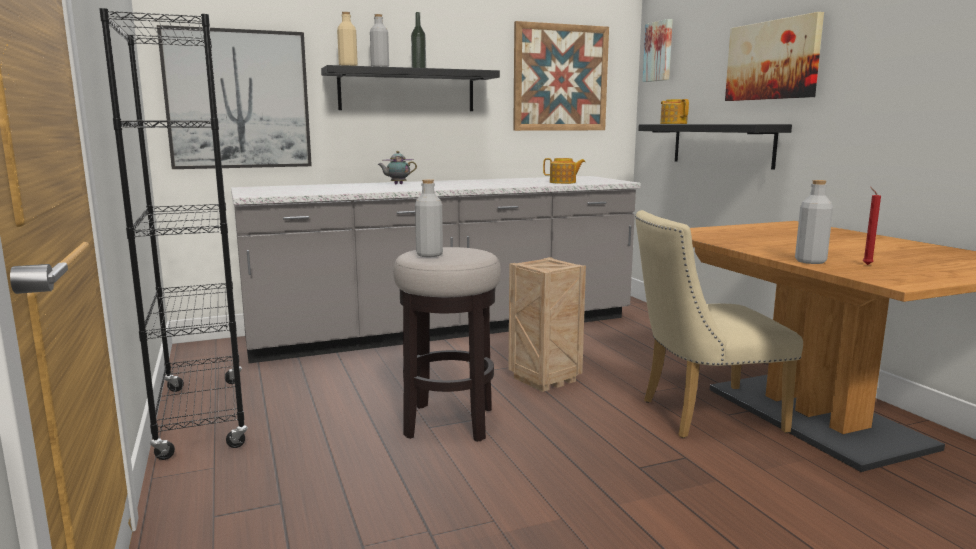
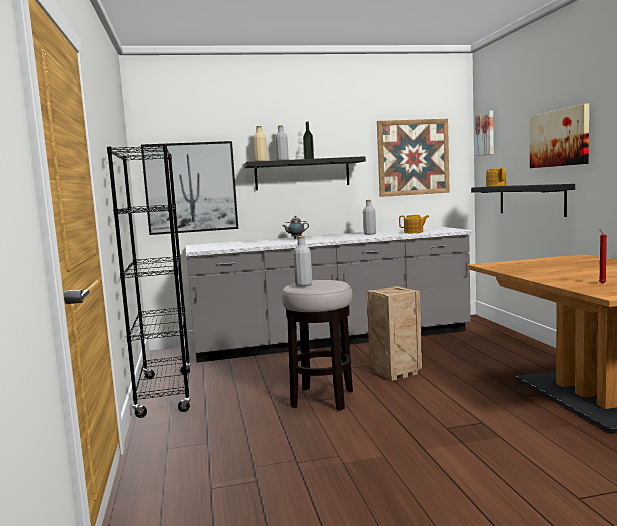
camera: 10 degrees right, 5 degrees down
(700, 415) = (503, 396): beige chair -> none
(810, 261) = (562, 282): grey bottle -> grey bottle (369, 234)

